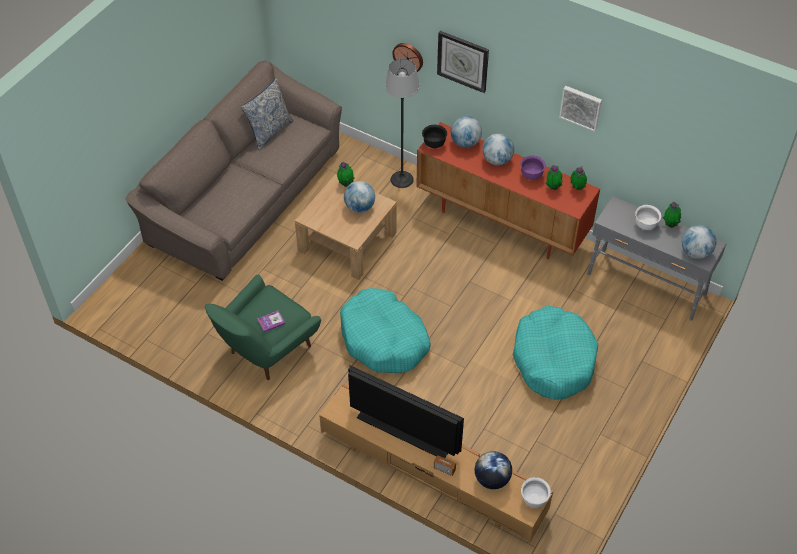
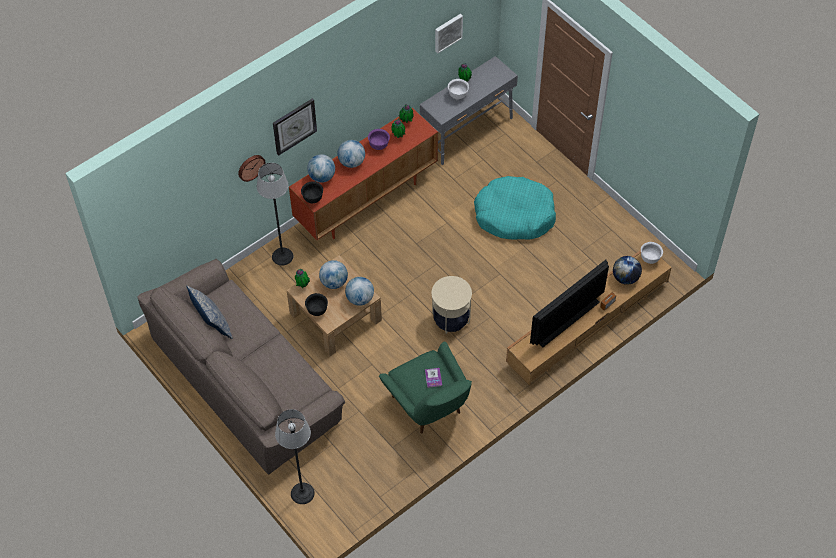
camera: 70 degrees left, 5 degrees up
(133, 276) = (302, 493): none -> floor lamp
(320, 204) = (317, 310): none -> black bowl
(384, 339) = (451, 320): turquoise dog bed -> beige side table
(581, 107) = (384, 69): picture -> picture (447, 32)
(695, 252) = (496, 76): globe -> globe (360, 298)

